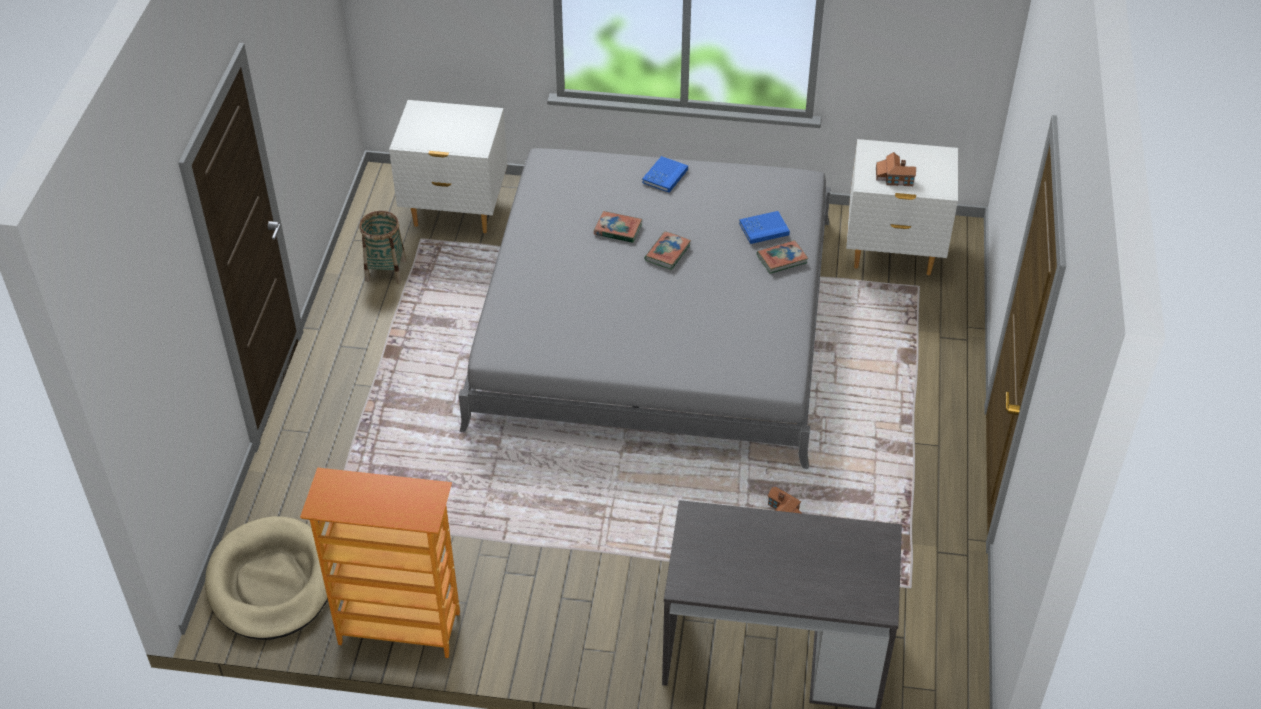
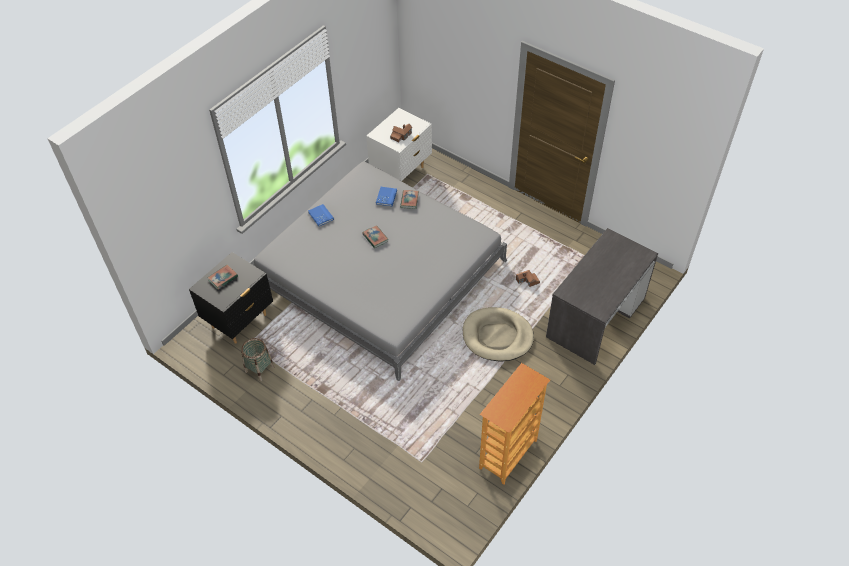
camera: 60 degrees left, 5 degrees up
(271, 582) = (447, 501): beige dog bed -> beige dog bed (497, 336)
(455, 212) = (240, 321): white nightstand -> black nightstand
(618, 229) = (344, 249): book -> book (223, 278)

